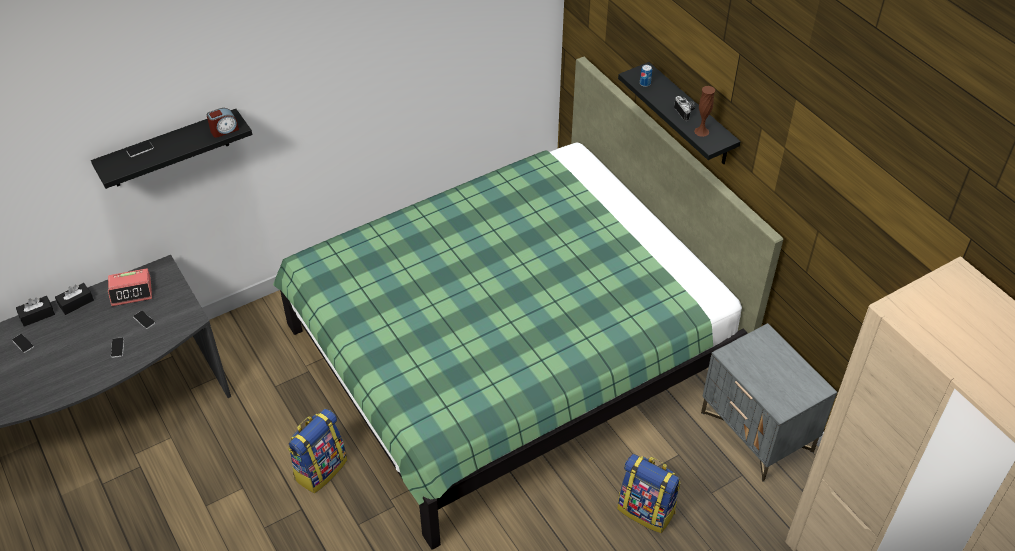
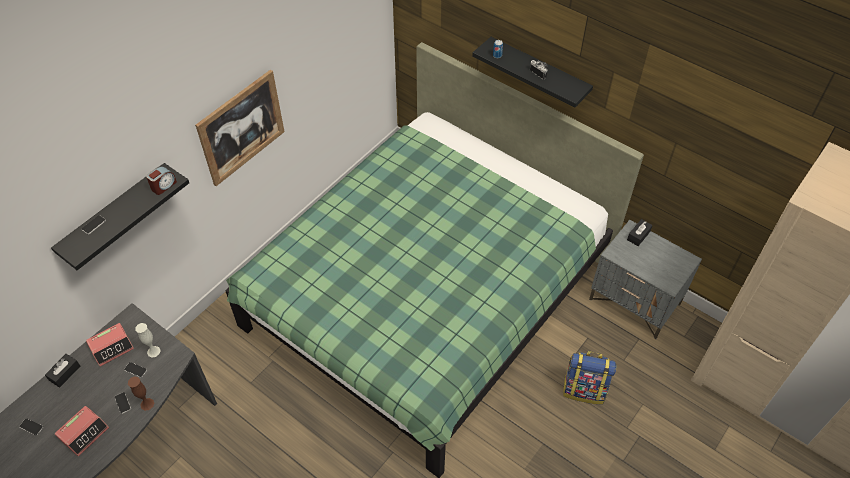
camera: 20 degrees left, 5 degrees up
(37, 315) = (33, 396): black tissue box -> black tissue box (638, 235)
(68, 364) = (84, 433): none -> alarm clock
(169, 307) = (153, 351): none -> white vase
(320, 469) = (319, 441): backpack -> none
(338, 97) = (241, 127): none -> picture
(701, 131) = (560, 85): brown vase -> brown vase (147, 404)

